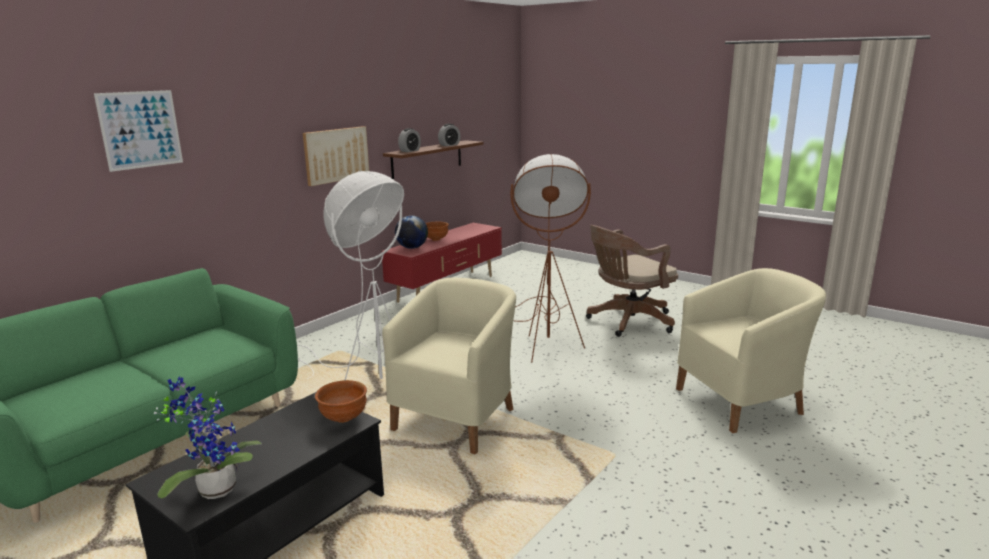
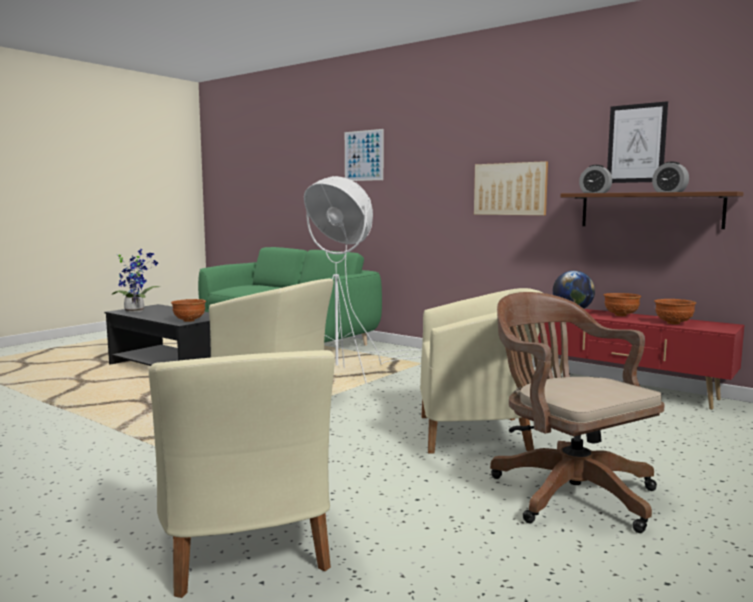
camera: 90 degrees right, 10 degrees down
(416, 109) = (636, 143): none -> picture
(468, 233) = (673, 323): none -> brown bowl
(544, 337) = (478, 434): brown floor lamp -> beige armchair

